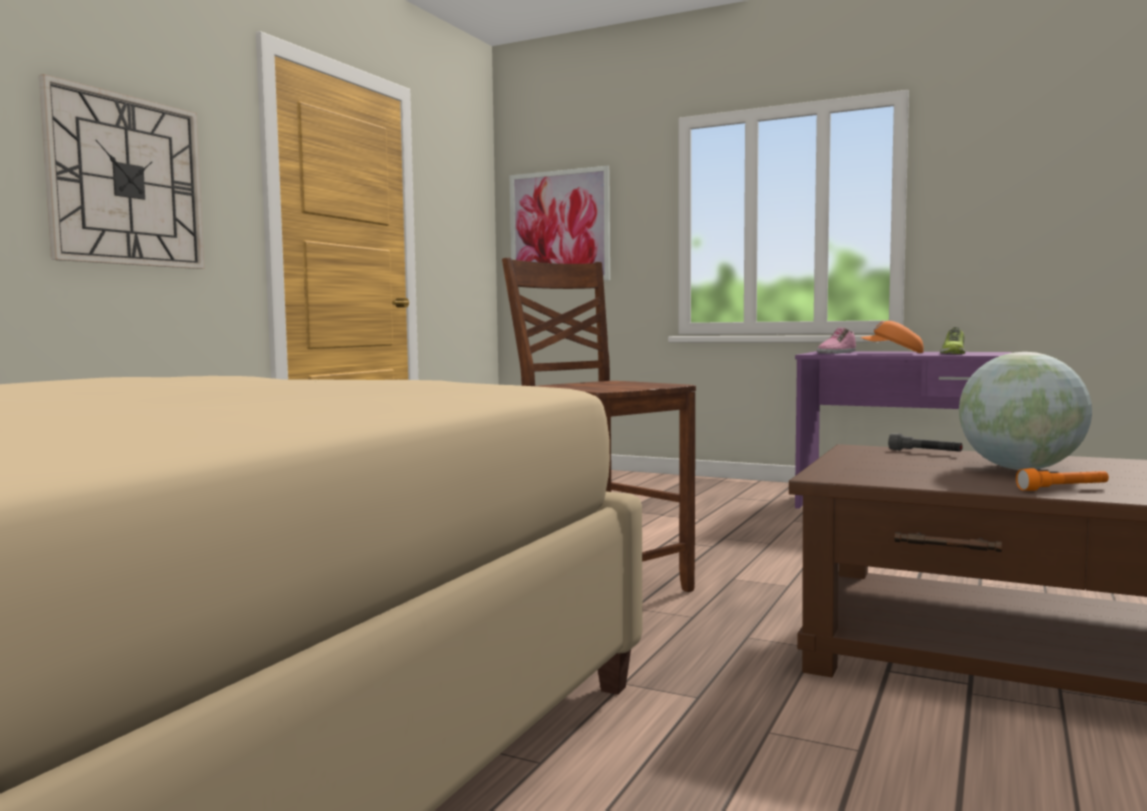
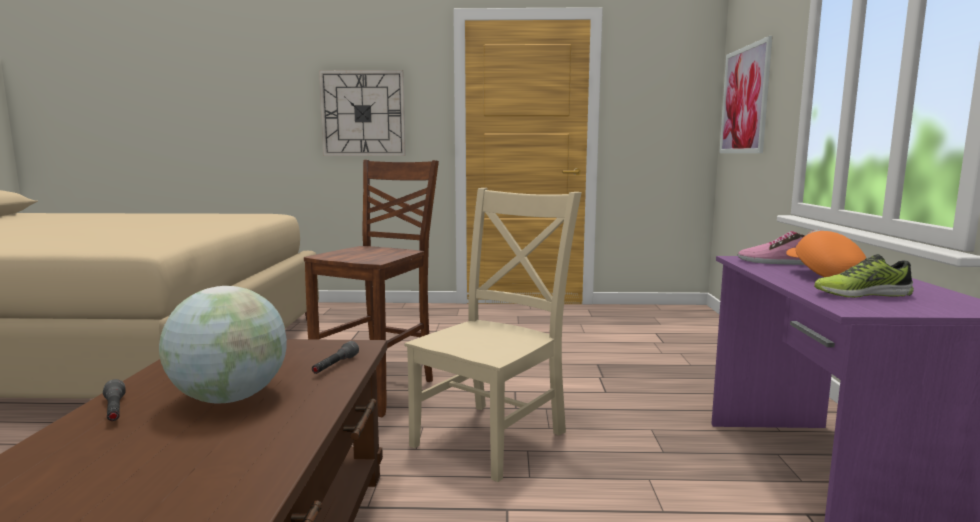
camera: 65 degrees right, 5 degrees up
(776, 559) = (493, 436): none -> beige chair
(1063, 489) = (114, 410): orange flashlight -> grey flashlight

